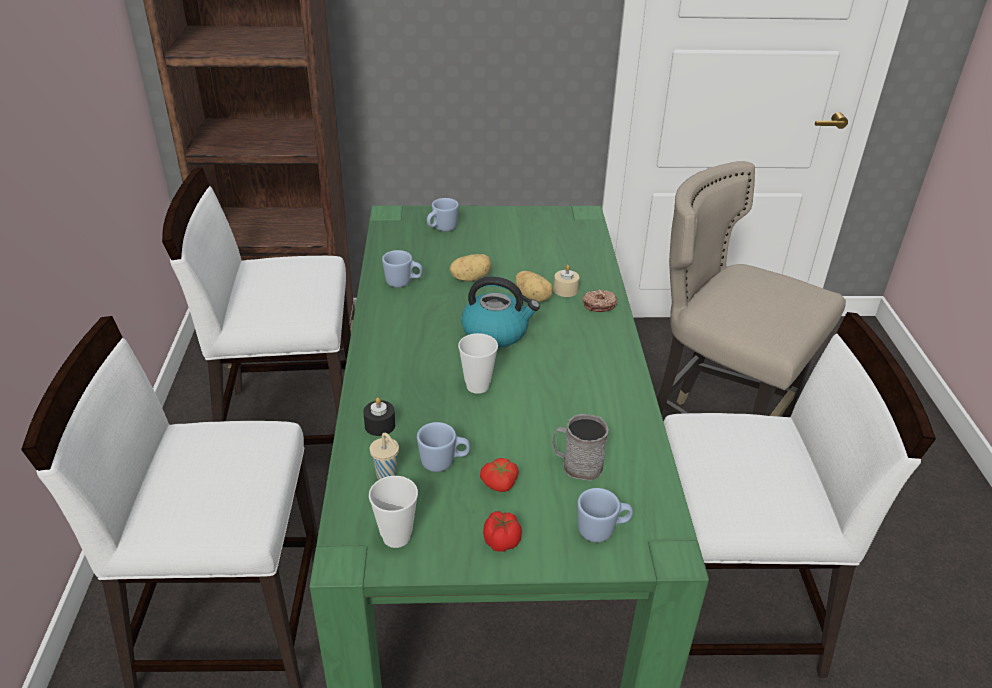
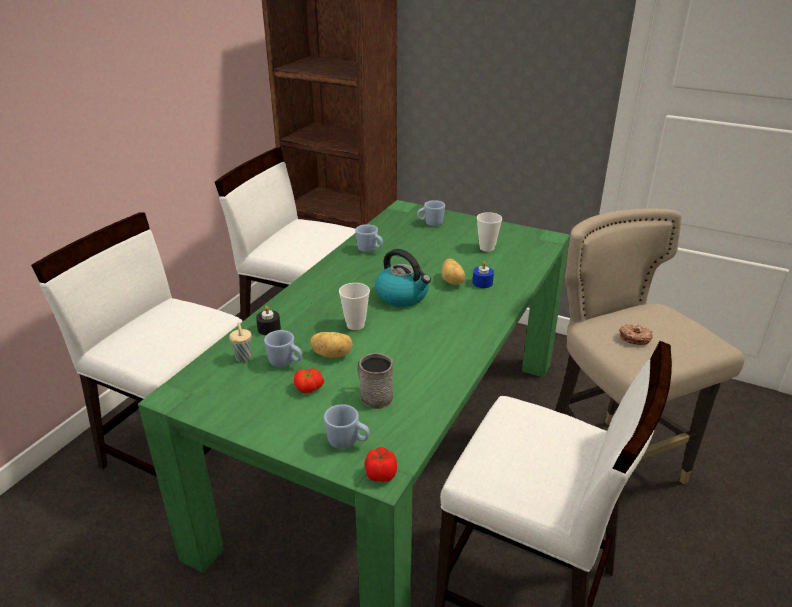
camera: 30 degrees right, 5 degrees down
(396, 537) = (213, 395): cup -> cup (487, 248)
(470, 278) = (419, 258): potato -> potato (332, 354)
(501, 541) = (274, 422): tomato -> tomato (381, 474)
(565, 290) = (482, 283): beige candle -> blue candle
(599, 305) = (498, 299): donut -> donut (634, 338)

